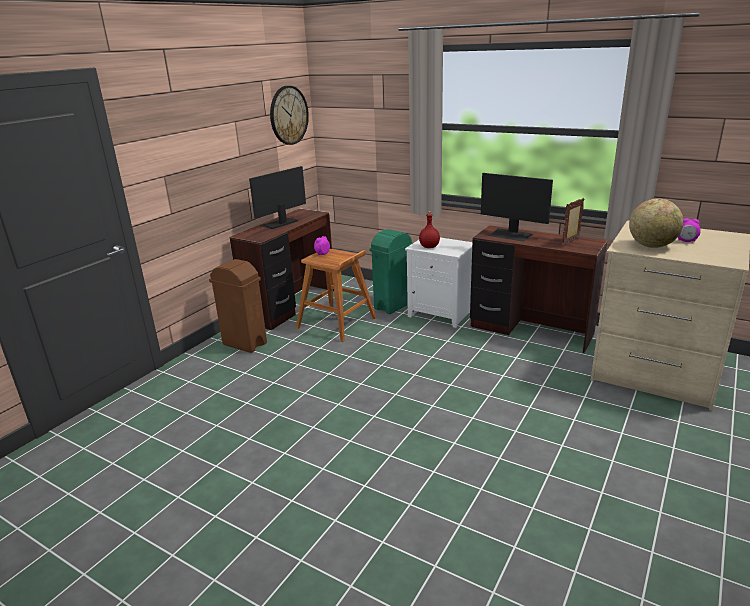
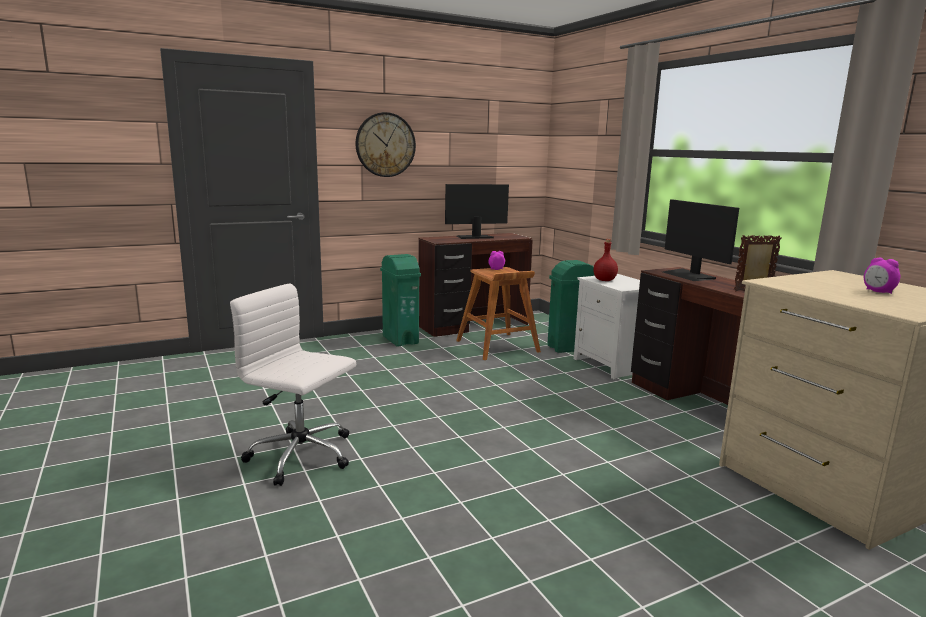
camera: 30 degrees right, 10 degrees down
(244, 343) = (400, 339): brown trash can -> green trash can
(288, 115) = (516, 138): wall clock -> wall clock (385, 145)
(315, 507) = (302, 456): none -> white office chair
(652, 246) = (813, 286): globe -> none

